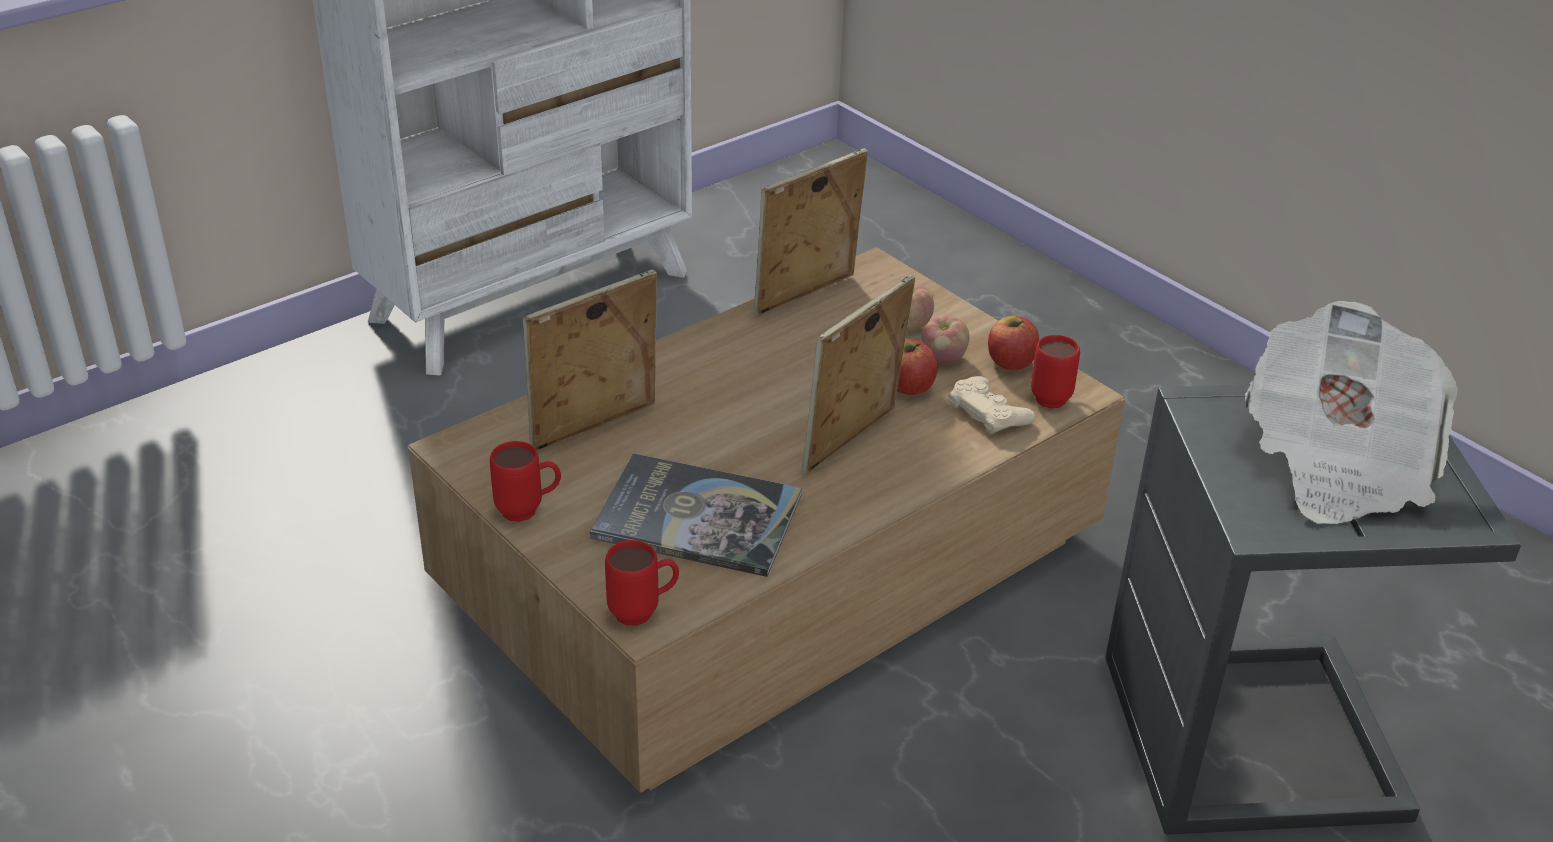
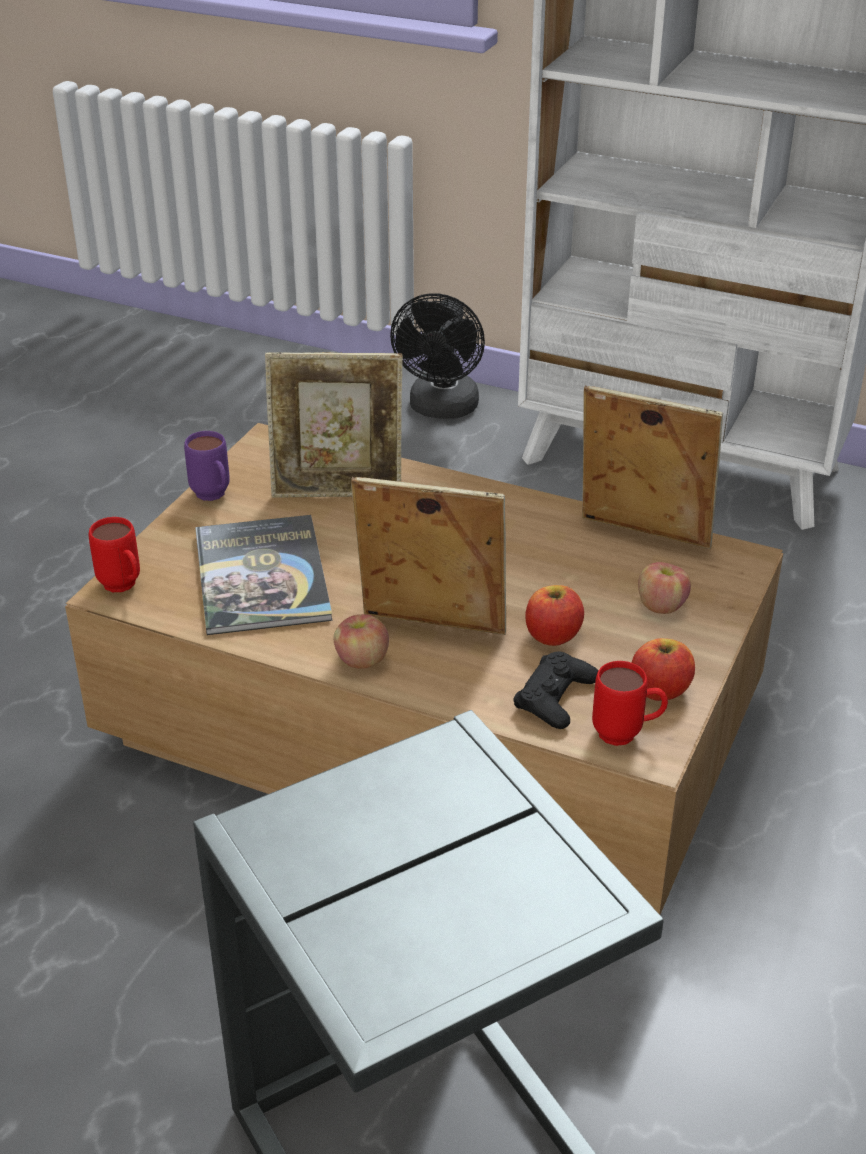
camera: 65 degrees right, 0 degrees up
(283, 391) = (442, 409): none -> black fan
(529, 511) = (214, 497): red mug -> purple mug
(595, 431) = (338, 493): picture frame -> picture frame turned 150 degrees clockwise
(943, 358) = (623, 644): apple -> apple (361, 660)
(989, 412) = (555, 697): beige game controller -> black game controller
(1336, 461) = (419, 873): newspaper -> none

